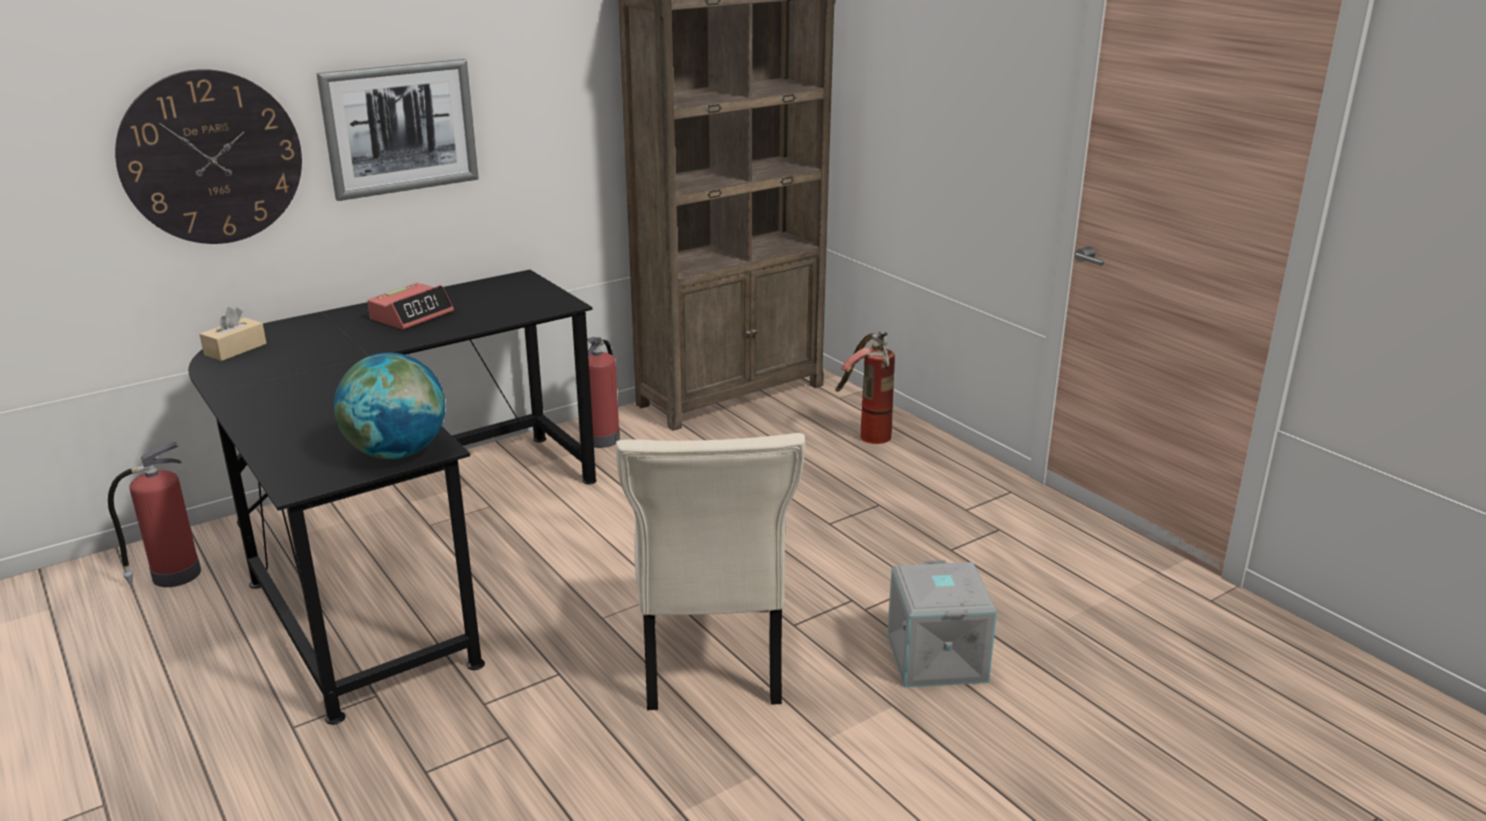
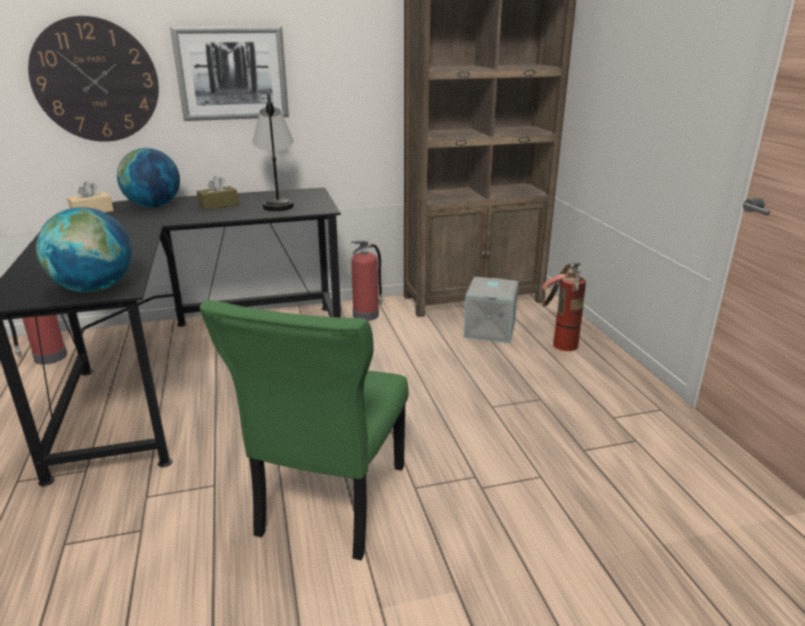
camera: 20 degrees right, 0 degrees up
(318, 329) = (153, 206): none -> globe
(412, 315) = (218, 205): alarm clock -> brown tissue box
(490, 299) = (278, 201): none -> table lamp
(710, 661) = (329, 504): beige chair -> green chair
(934, 658) = (519, 551): grey storage box -> grey storage box (488, 329)

